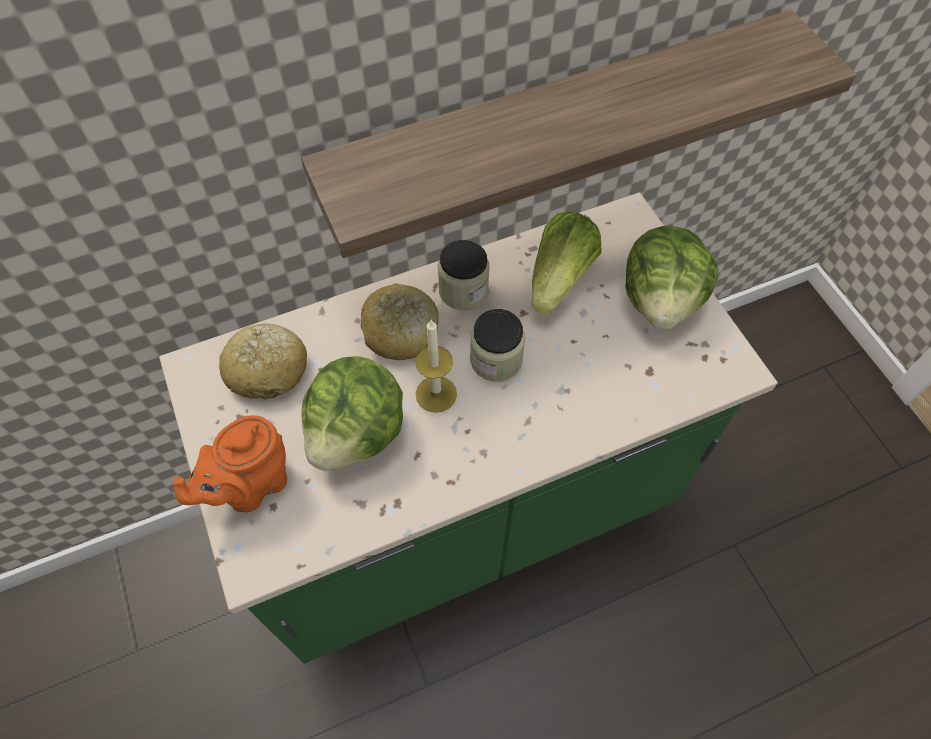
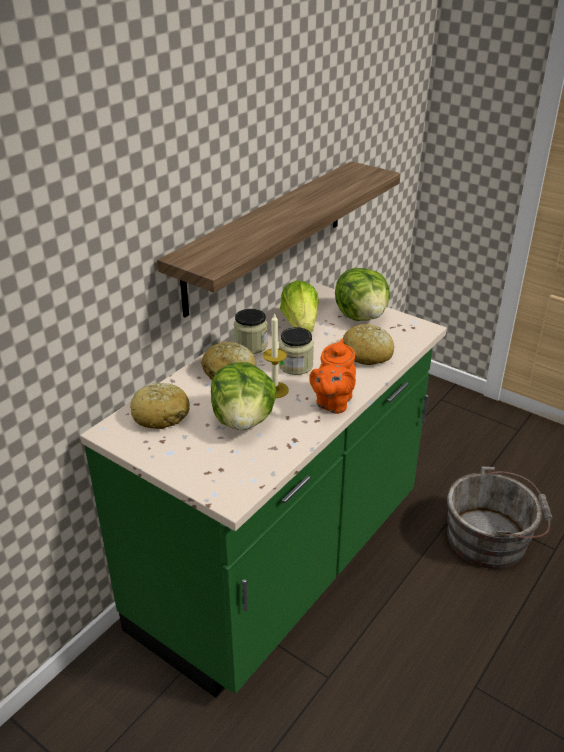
camera: 30 degrees left, 25 degrees down
(250, 485) = (198, 466): orange teapot -> orange teapot (332, 403)
(612, 384) = (367, 354): none -> bread
(740, 615) = (491, 539): none -> grey bucket

